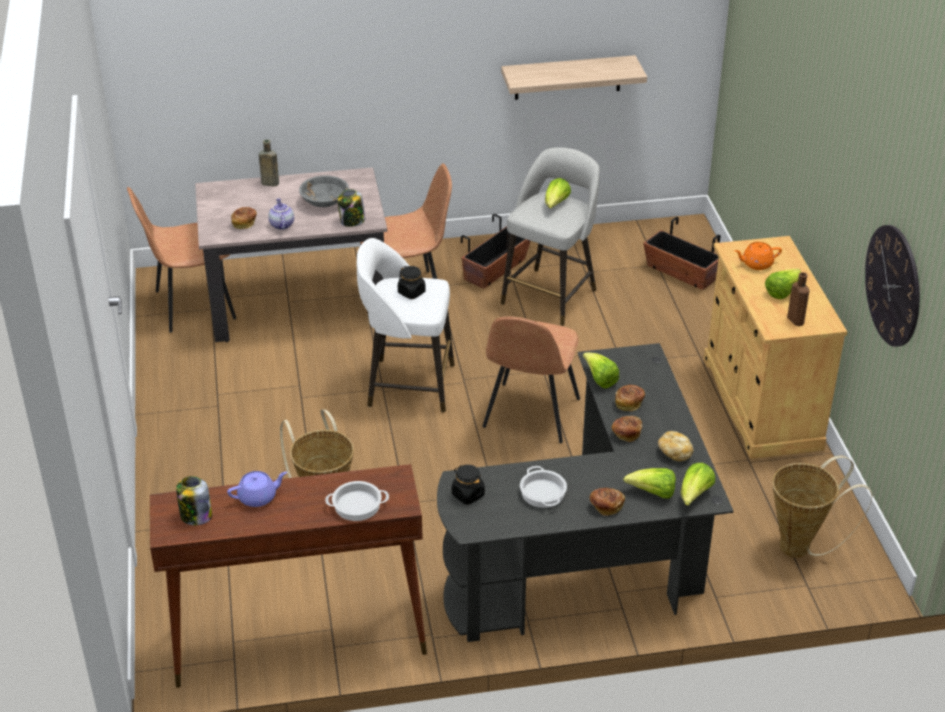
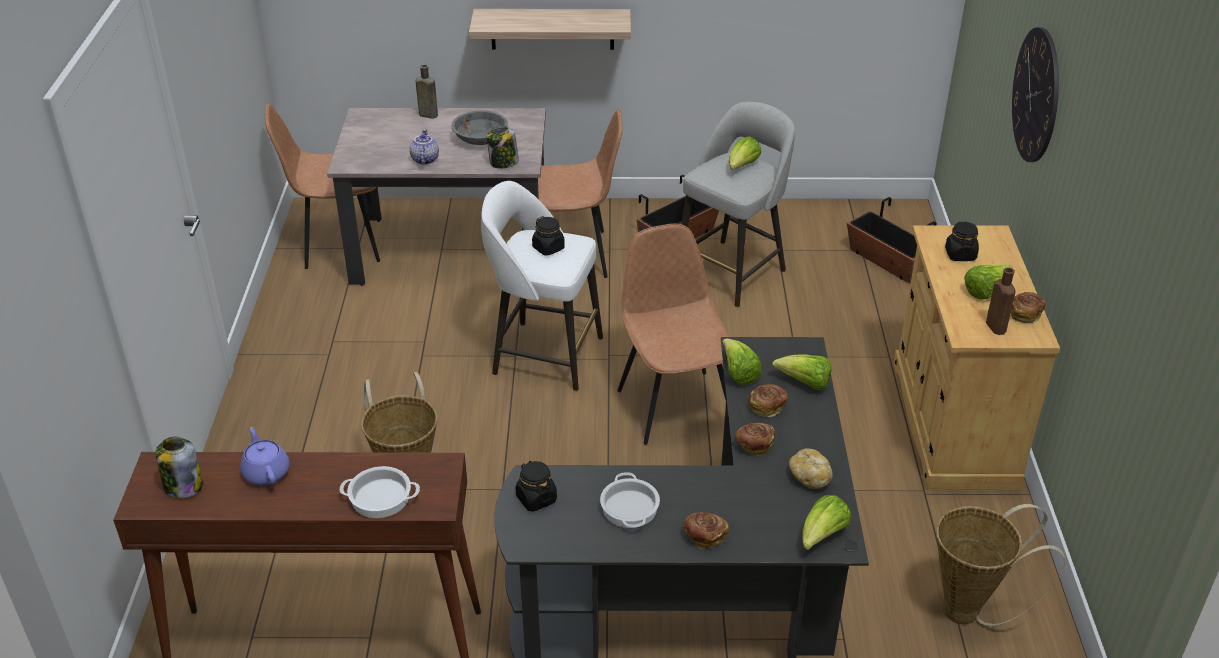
camera: 10 degrees right, 0 degrees up
(244, 223) = (385, 154): bread -> bread (1025, 314)
(258, 497) = (266, 472): purple teapot -> purple teapot turned 105 degrees counterclockwise
(530, 415) = (674, 405): brown chair -> brown chair turned 135 degrees clockwise
(568, 77) = (777, 25): shelf -> shelf (552, 29)
(653, 493) = (769, 526): lettuce -> lettuce (805, 383)
(756, 264) = (960, 254): orange teapot -> black jar
(893, 285) = (1121, 294): wall clock -> wall clock (1036, 95)

